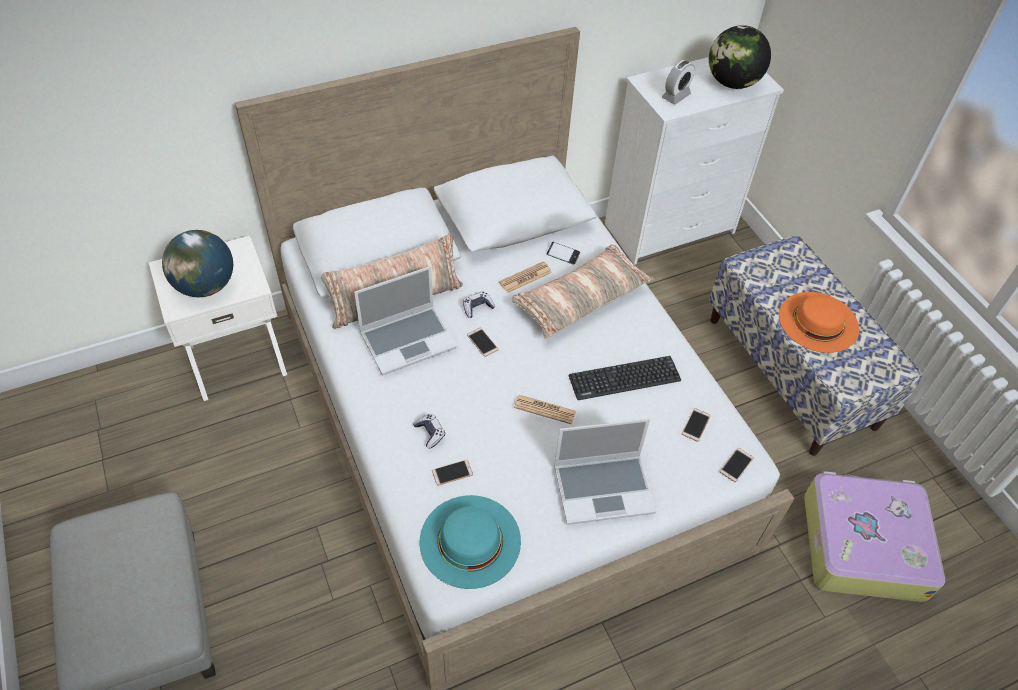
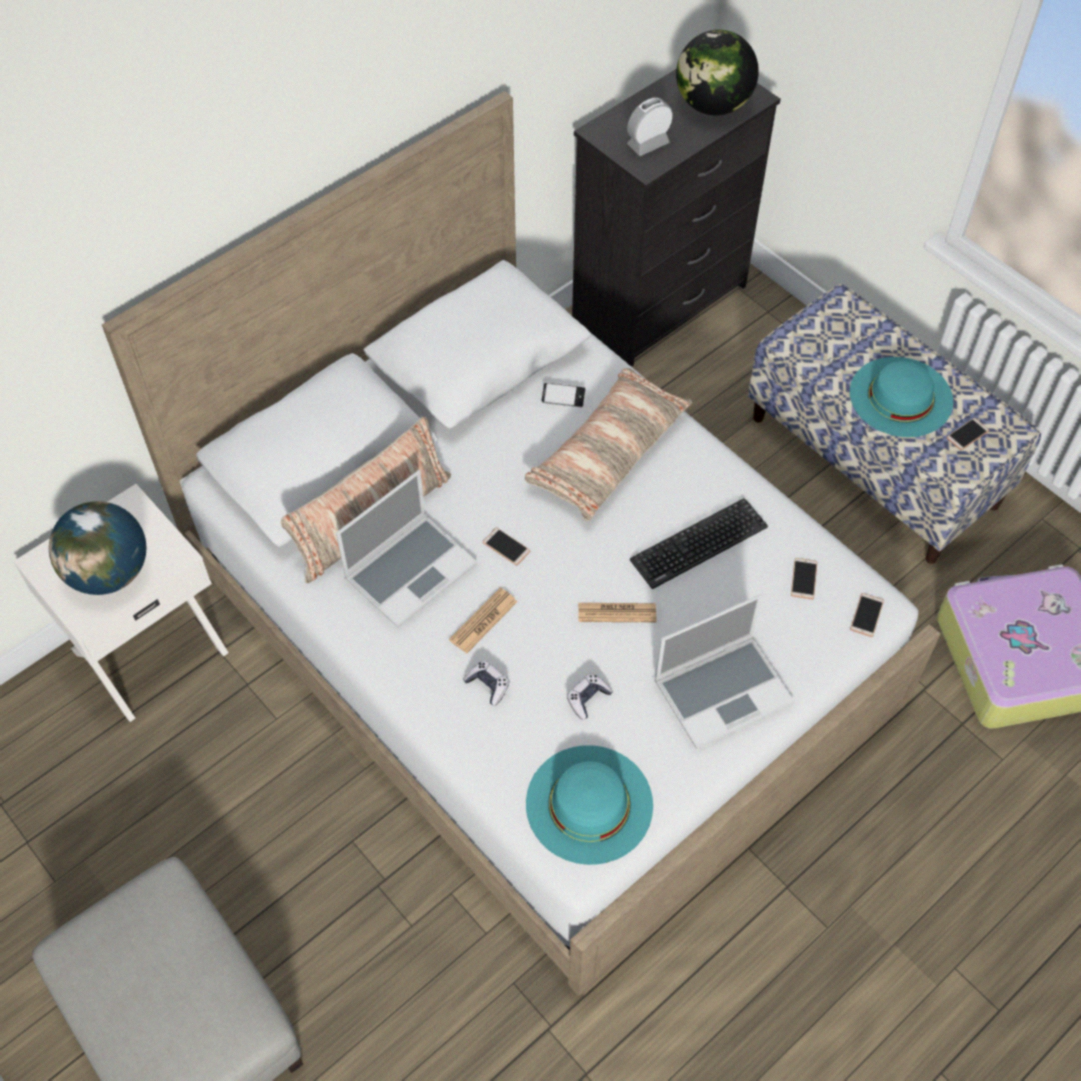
camera: 15 degrees left, 5 degrees up
(452, 473) = (535, 727): phone -> phone (967, 434)
(477, 307) = (481, 501): game controller -> game controller (588, 698)
(525, 277) = (527, 442): newspaper -> newspaper (483, 621)
(671, 228) = (661, 302): white dresser -> black dresser
(676, 96) = (648, 144): alarm clock -> alarm clock turned 150 degrees counterclockwise
(818, 321) = (901, 396): orange hat -> turquoise hat

